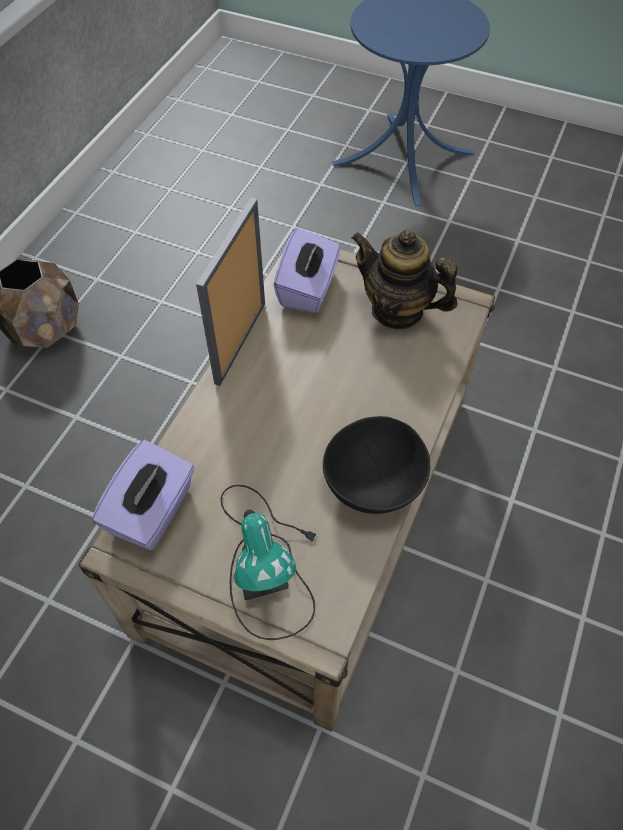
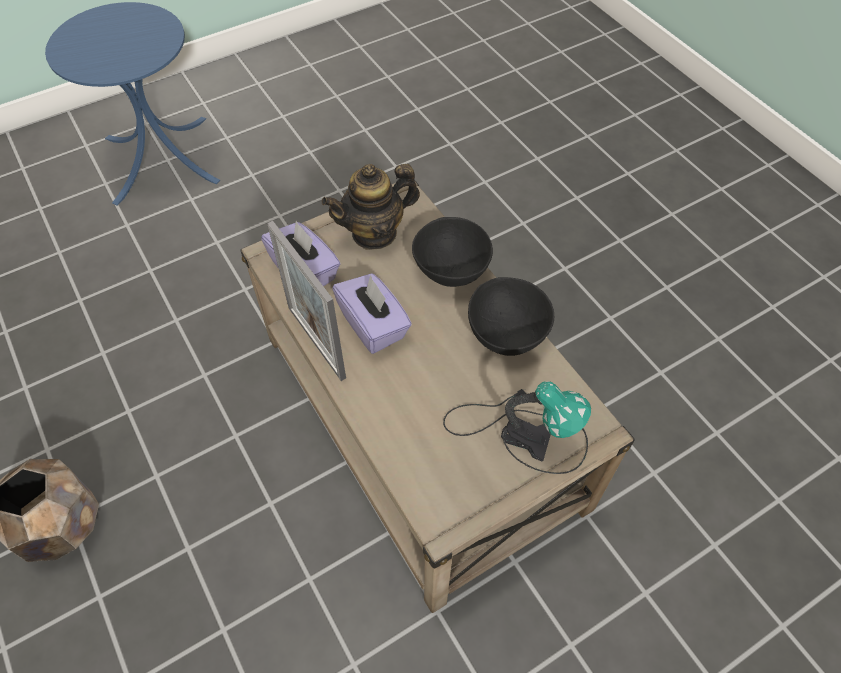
camera: 55 degrees left, 0 degrees up
(153, 511) = (425, 484): purple tissue box -> purple tissue box (373, 325)
(407, 395) = (451, 271): none -> black bowl

